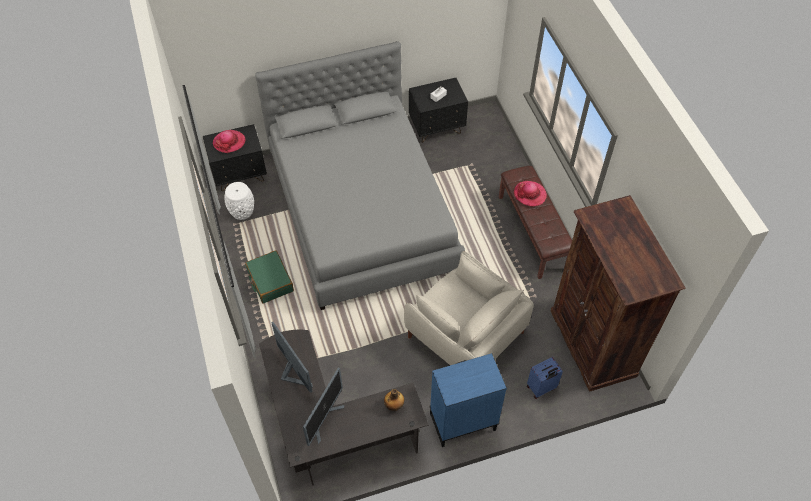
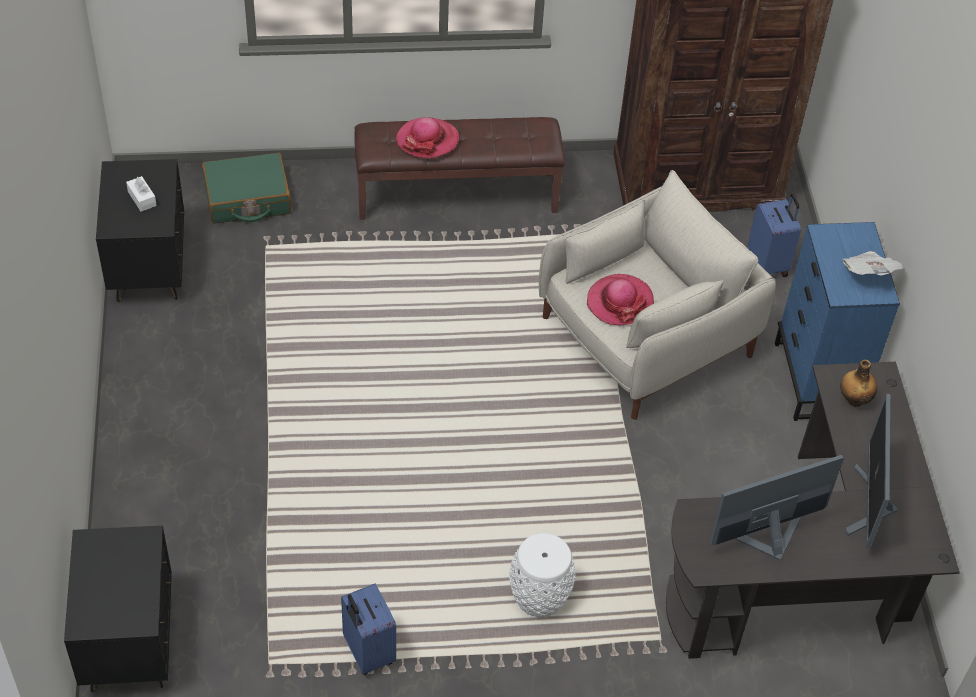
camera: 80 degrees left, 5 degrees down
(229, 142) = (110, 586): hat -> hat (619, 302)
(242, 211) = (237, 654): white stool -> white stool (539, 596)
(251, 255) = (367, 652): none -> blue suitcase
(270, 281) = (446, 625): green suitcase -> green suitcase (247, 198)
(323, 419) = (870, 505): monitor -> monitor turned 120 degrees counterclockwise
(362, 210) = (316, 432): grey bed -> none
(463, 388) = (868, 274): none -> newspaper

